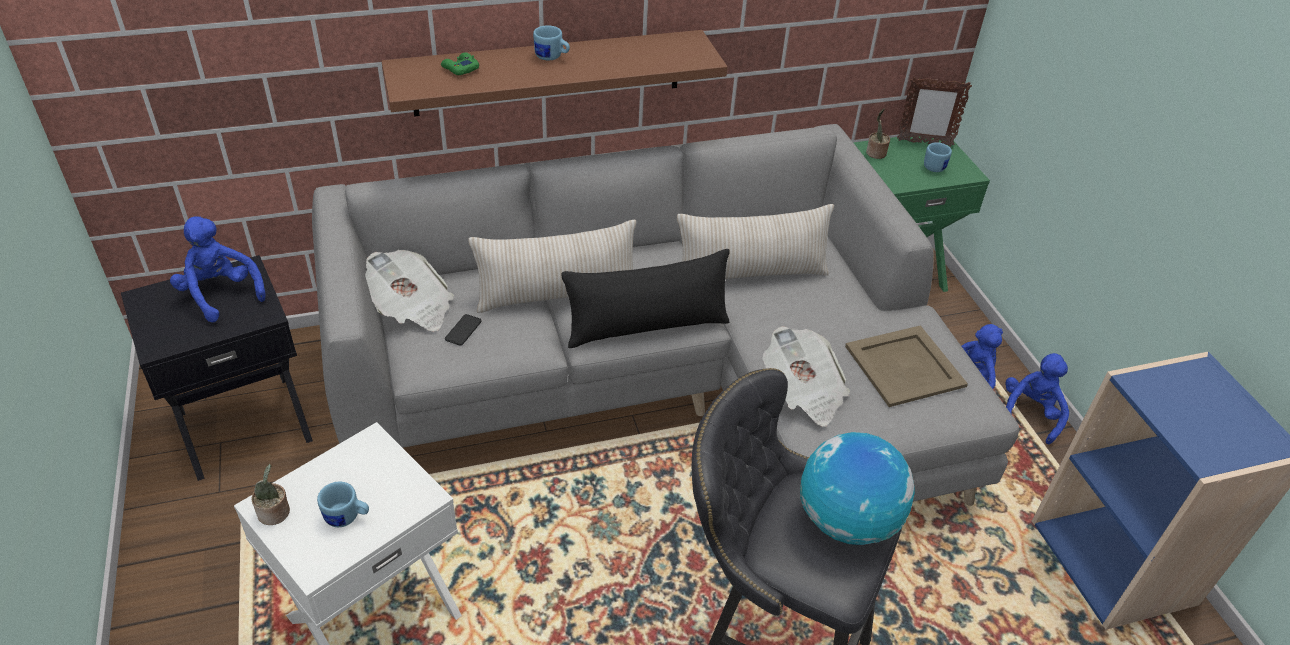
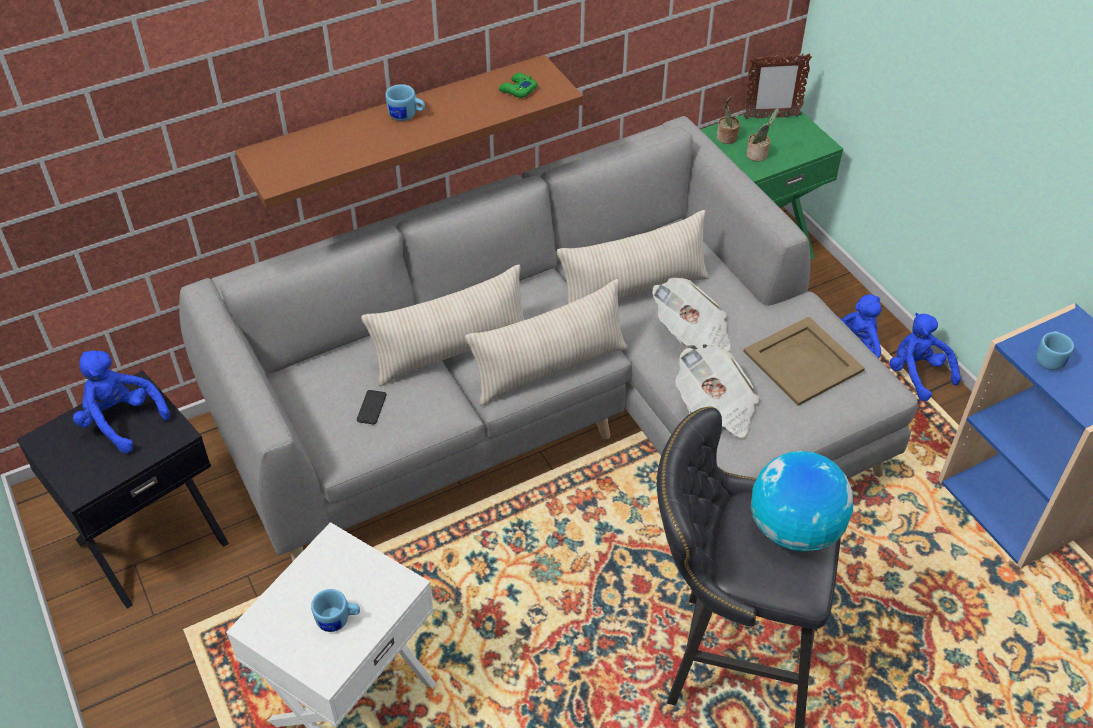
camera: 10 degrees left, 5 degrees up
(275, 513) = (269, 631): potted plant -> potted plant (758, 155)
(412, 308) = (311, 394): newspaper -> newspaper (692, 332)
(460, 68) = (319, 146): green game controller -> green game controller (517, 90)
(647, 327) = (549, 368): black pillow -> beige pillow
(935, 166) = (788, 141): blue mug -> blue mug (1050, 358)
(1030, 414) = (917, 374): blue plush toy -> blue plush toy turned 45 degrees counterclockwise

